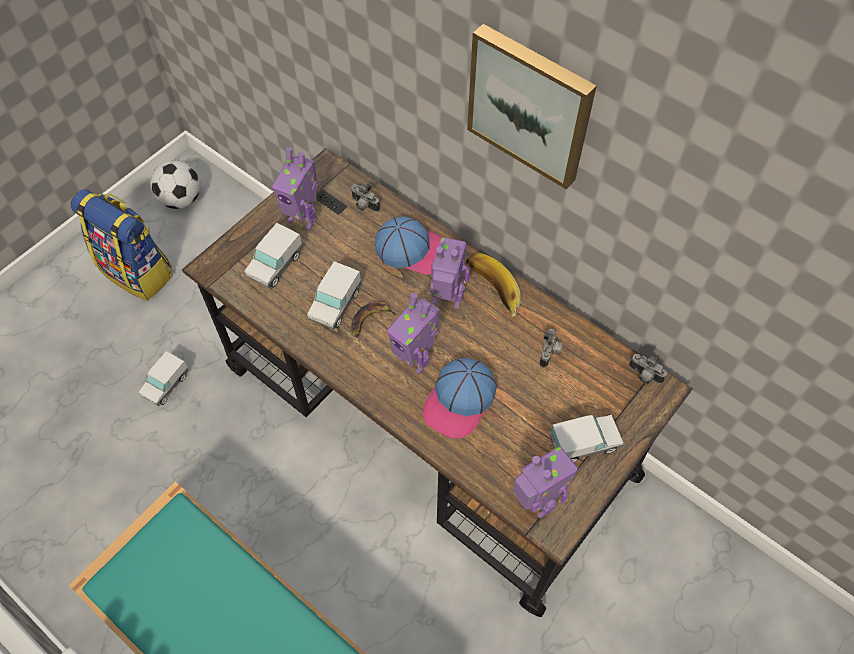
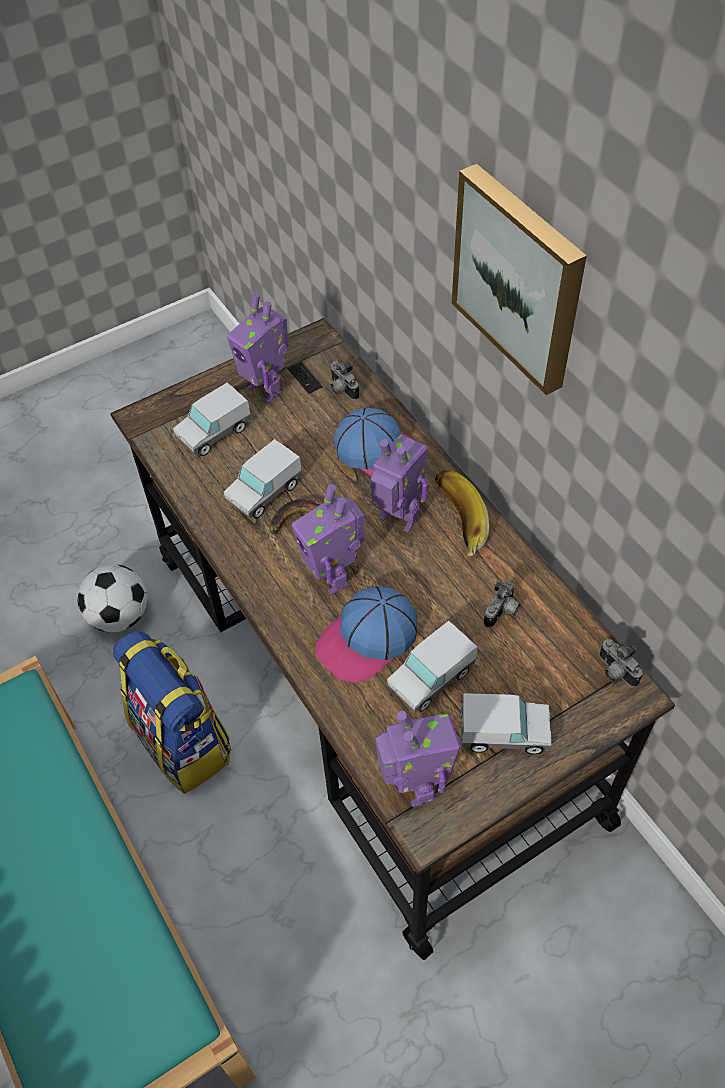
camera: 20 degrees right, 5 degrees down
(138, 271) = (105, 429): backpack -> backpack (184, 742)
(166, 385) = (88, 559): toy truck -> toy truck (431, 679)
(181, 199) = (180, 362): football -> football (119, 616)

